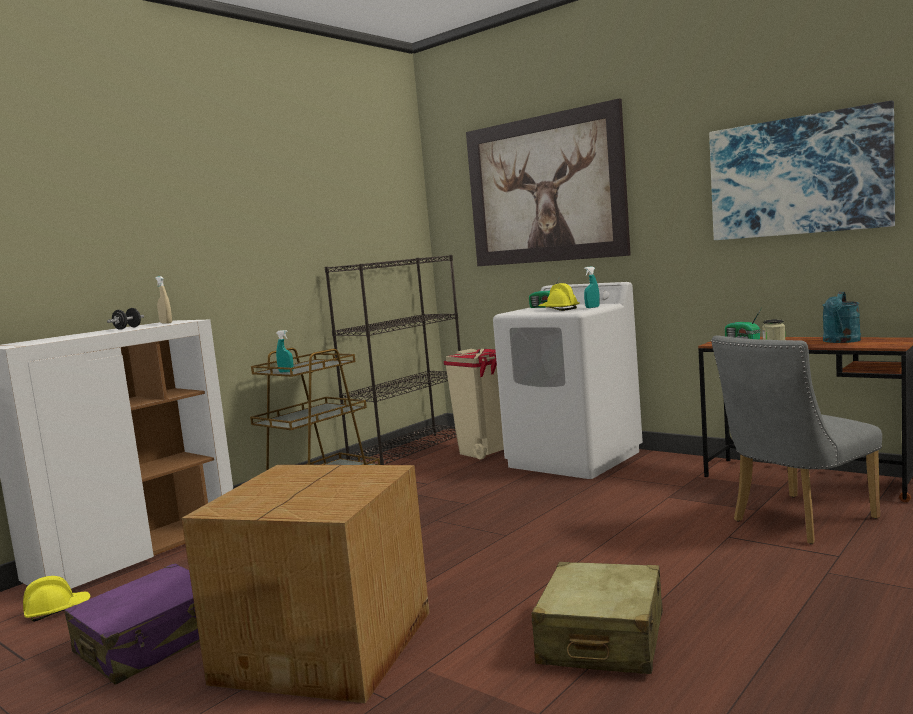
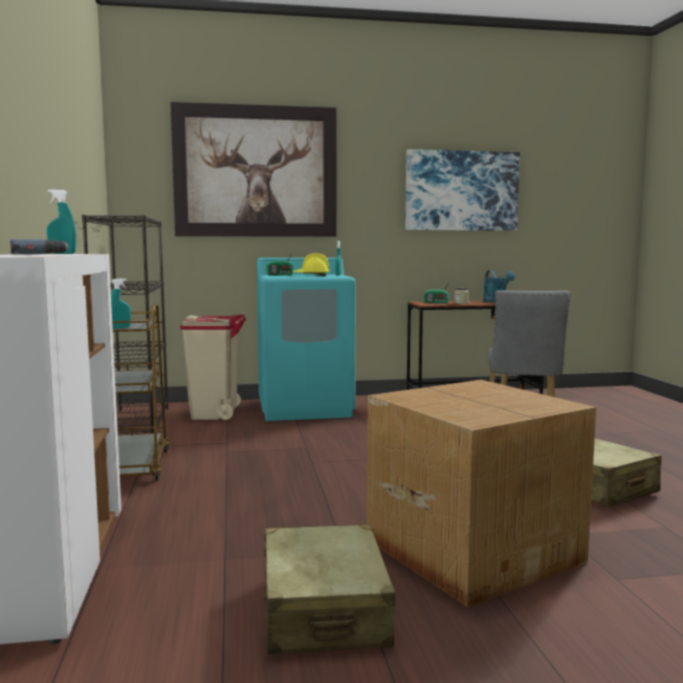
camera: 50 degrees left, 0 degrees up
(57, 610) = (109, 645): yellow hard hat -> none
(127, 328) = (41, 254): black dumbbell -> power drill
(152, 642) = (324, 610): purple suitcase -> beige suitcase
(166, 323) = (62, 253): beige spray bottle -> turquoise spray bottle
(574, 459) = (305, 408): white washing machine -> turquoise washing machine

